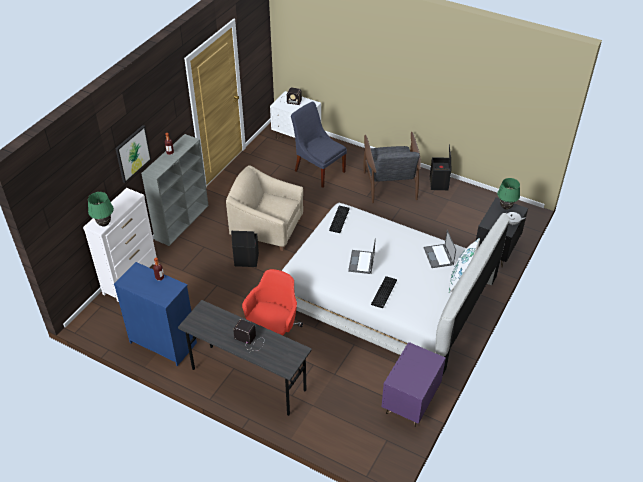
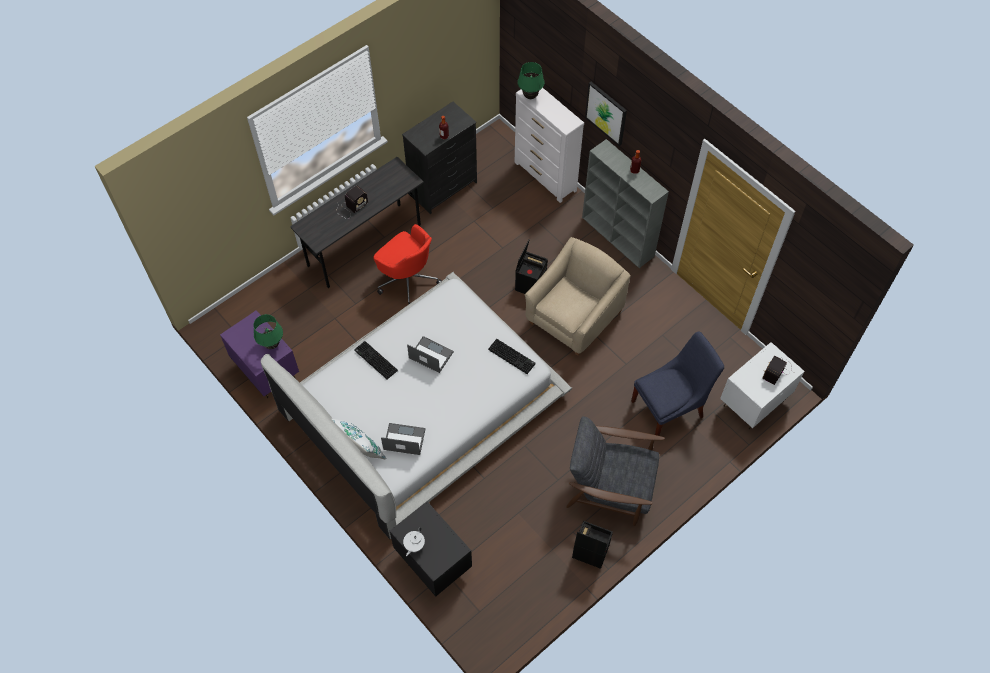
camera: 110 degrees right, 15 degrees up
(163, 342) = (443, 188): blue dresser -> black dresser
(506, 207) = (445, 552): green table lamp -> green table lamp (272, 345)

